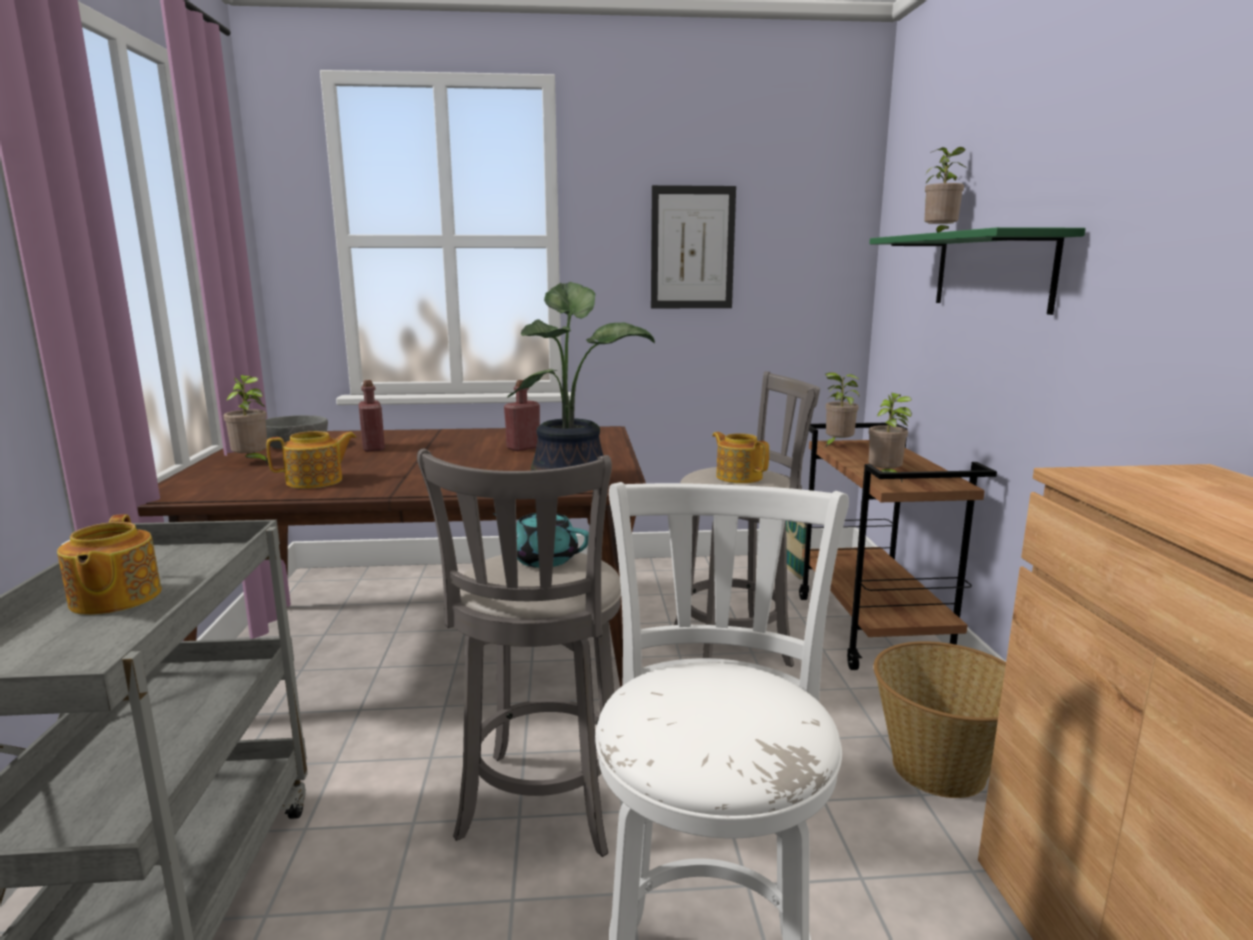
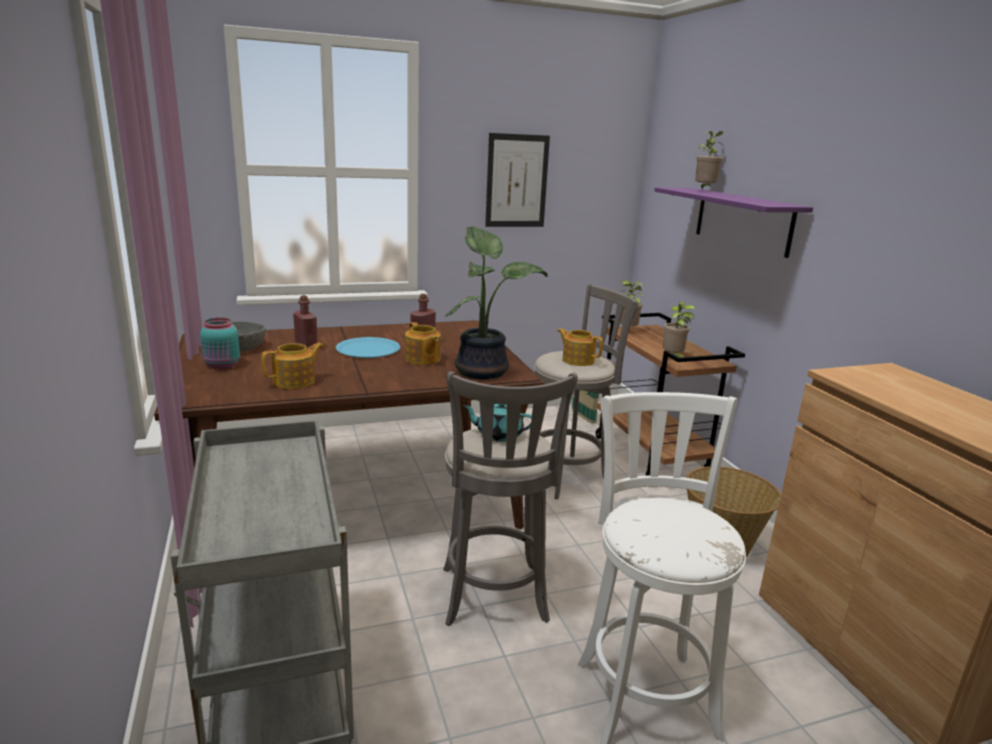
camera: 15 degrees left, 5 degrees up
(114, 599) = (251, 489): teapot -> teapot (422, 359)
(252, 463) = (222, 366): potted plant -> turquoise jar
(446, 451) = (368, 349): none -> blue plate
(992, 271) = (742, 220): green shelf -> purple shelf

